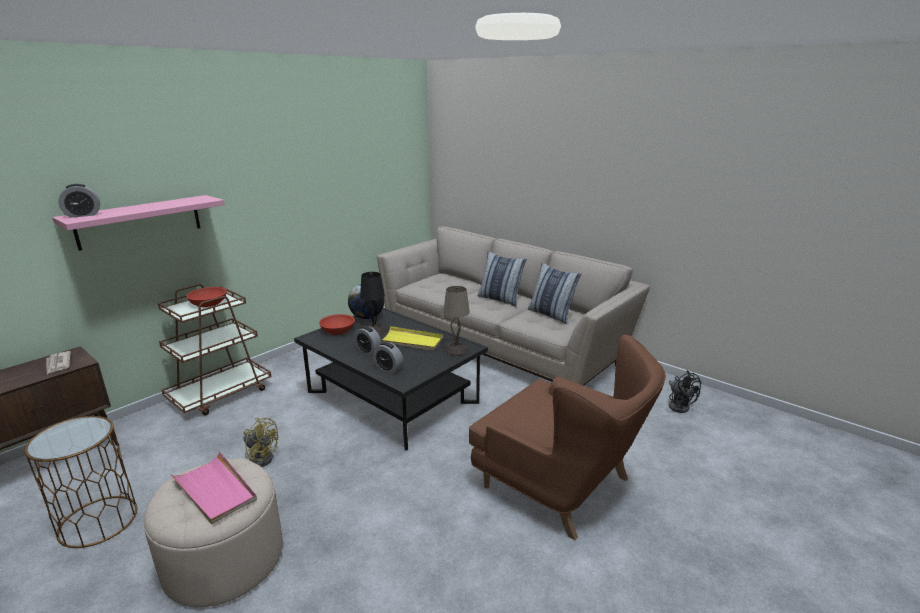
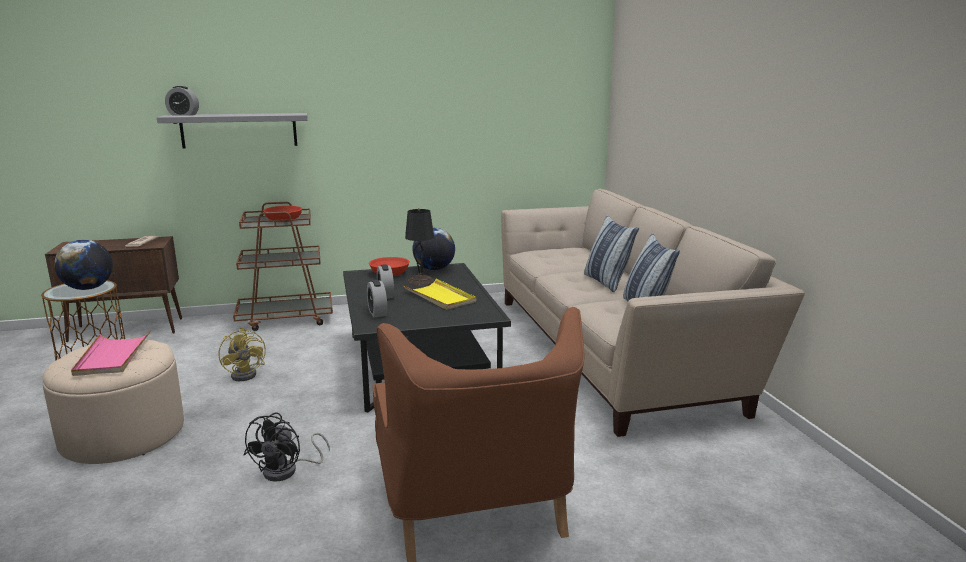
camera: 35 degrees right, 5 degrees down
(81, 432) = (88, 288): none -> globe
(139, 221) = (239, 130): pink shelf -> grey shelf
(456, 349) = (471, 314): beige table lamp -> none
(679, 405) = (780, 490): black fan -> black fan (287, 471)

